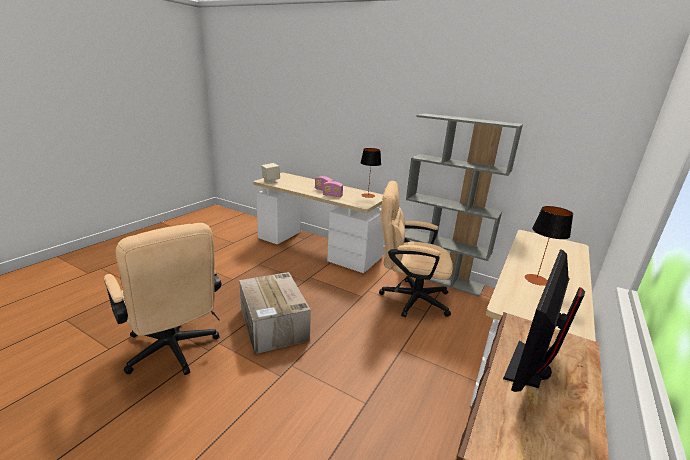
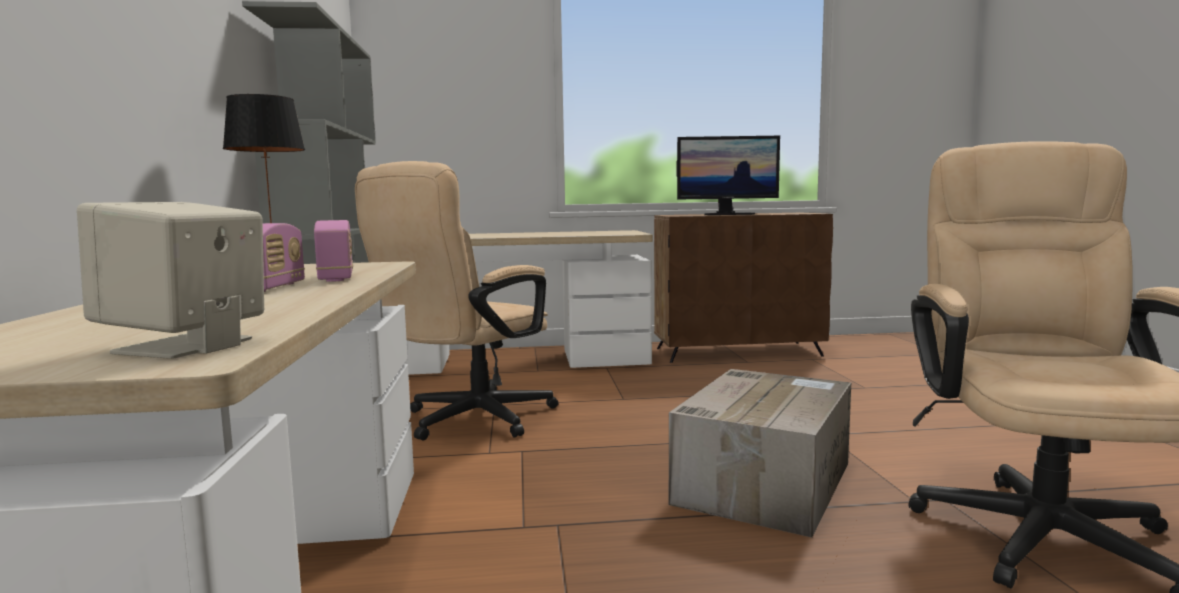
camera: 125 degrees left, 15 degrees down
(408, 298) = (467, 421): beige office chair -> beige office chair turned 60 degrees clockwise
(536, 279) = (548, 234): table lamp -> none

